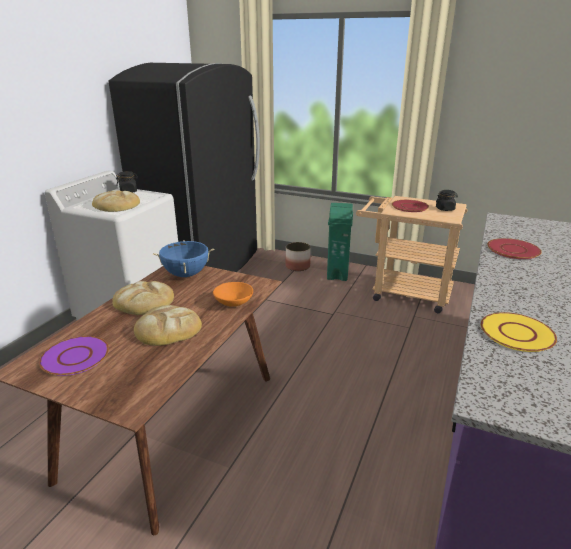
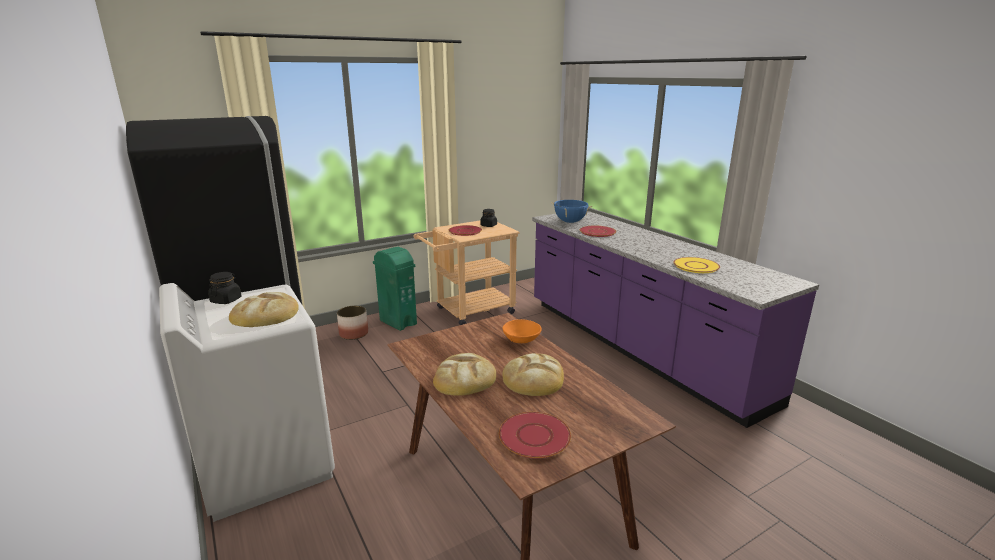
camera: 55 degrees left, 5 degrees down
(74, 357) = (534, 436): purple plate -> red plate
(186, 274) = (435, 346): blue cooking pot -> blue cooking pot (570, 222)

